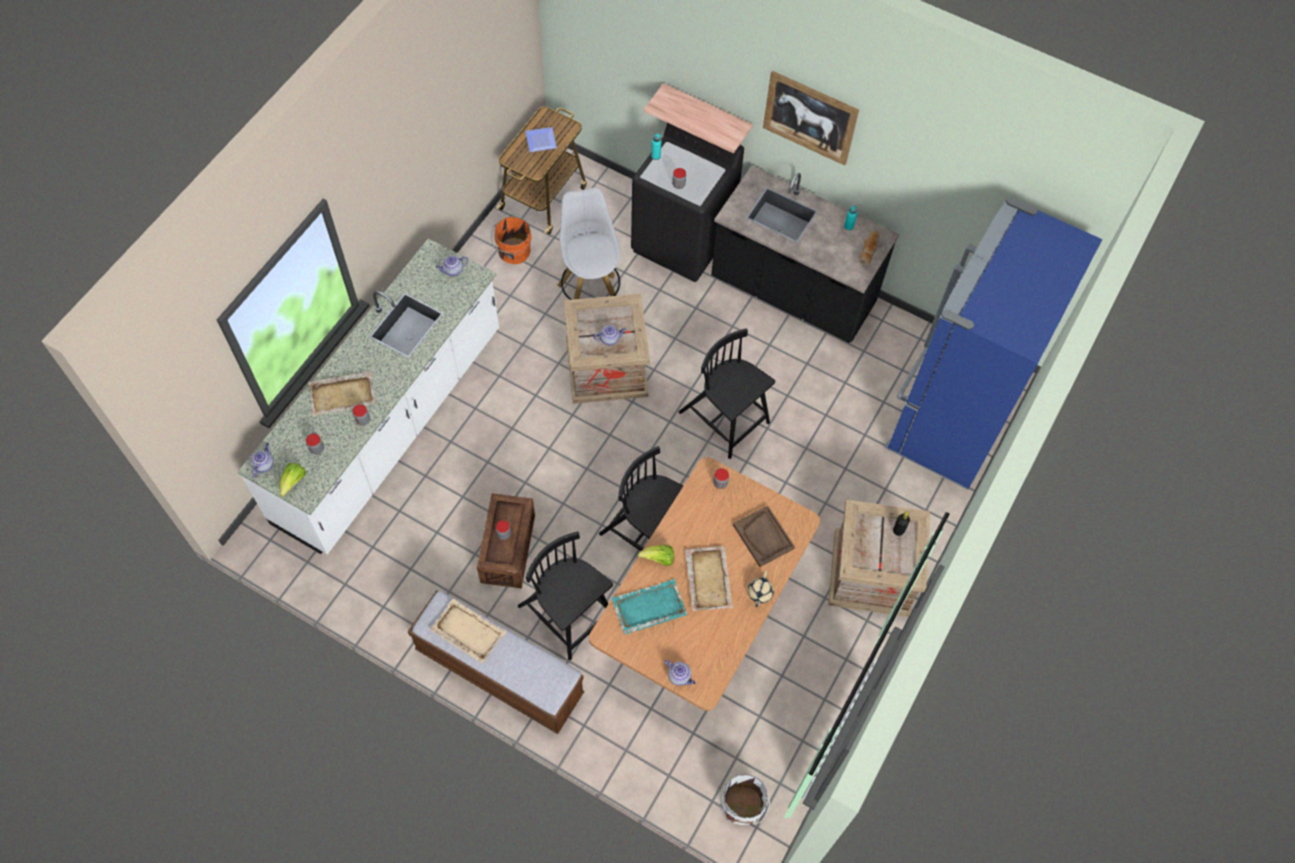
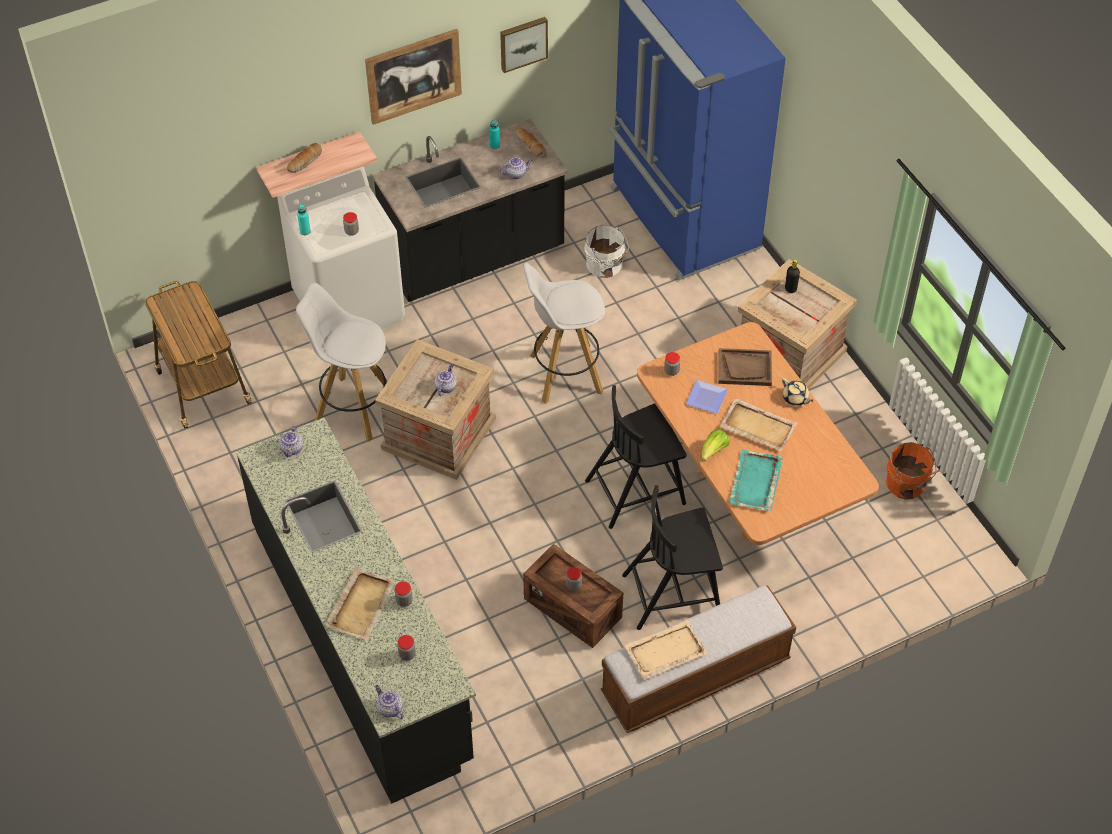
camera: 55 degrees left, 10 degrees down
(293, 482) = (430, 691): lettuce -> none
(390, 426) = (362, 642): white counter -> black counter
(513, 252) = (245, 442): orange bucket -> orange bucket (906, 485)
(541, 140) = (185, 319): plate -> plate (706, 397)
(679, 676) = (835, 493): teapot -> teapot (516, 173)
(683, 241) = (350, 306): black washing machine -> white washing machine
(692, 109) = (305, 162): none -> bread
(725, 419) = (564, 374): black chair -> white stool
(741, 807) = (941, 558): white bucket -> white bucket (605, 265)
(914, 169) = (523, 43): none -> picture

